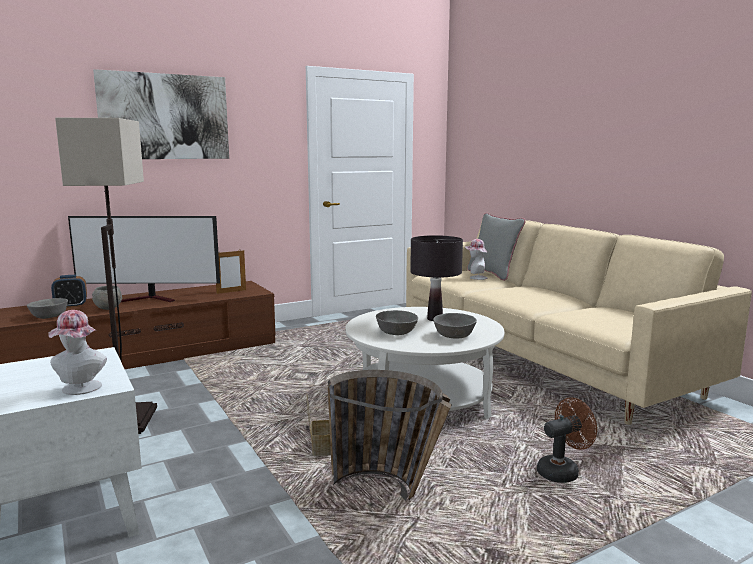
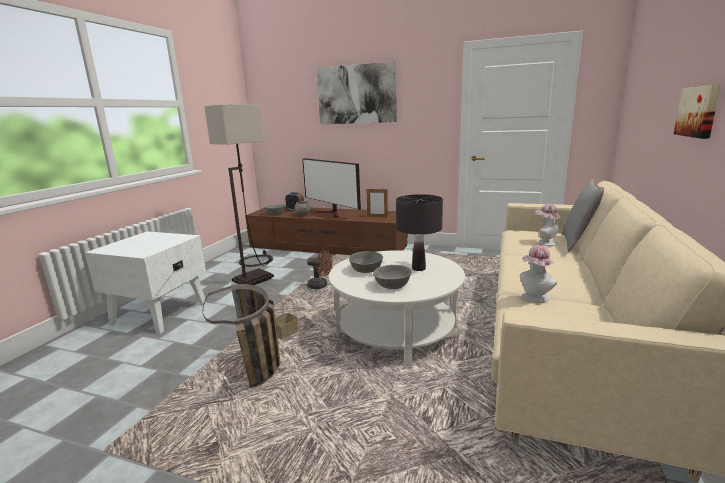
camera: 50 degrees right, 5 degrees up
(80, 389) = (136, 252): hat -> hat (534, 298)
(562, 471) = (366, 435): brown fan -> brown fan (320, 286)
(594, 153) = (699, 111): none -> picture

